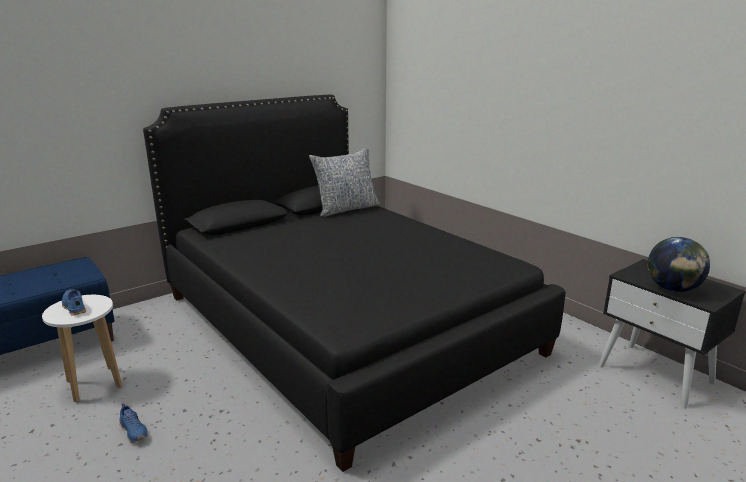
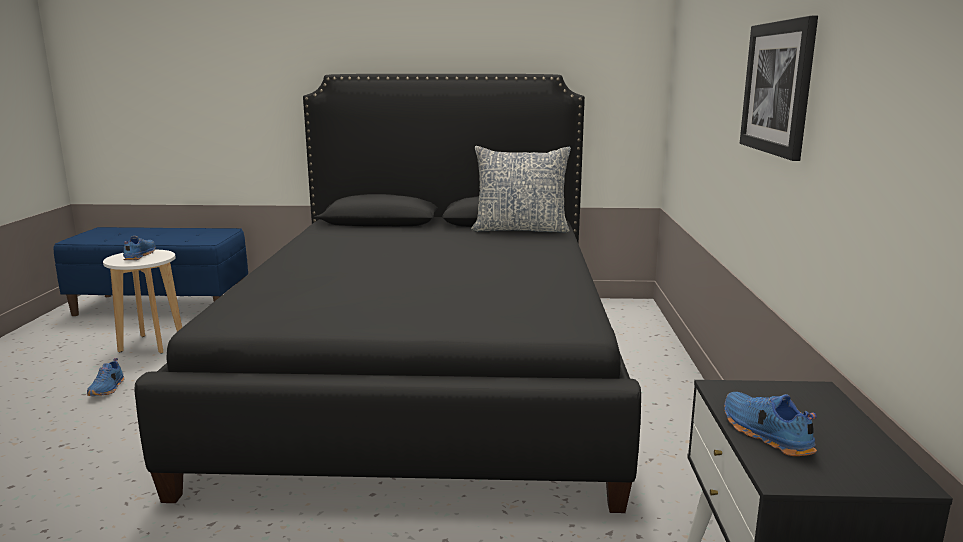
camera: 40 degrees right, 5 degrees down
(555, 114) = (778, 88): none -> picture
(672, 289) = (764, 434): globe -> blue shoe

